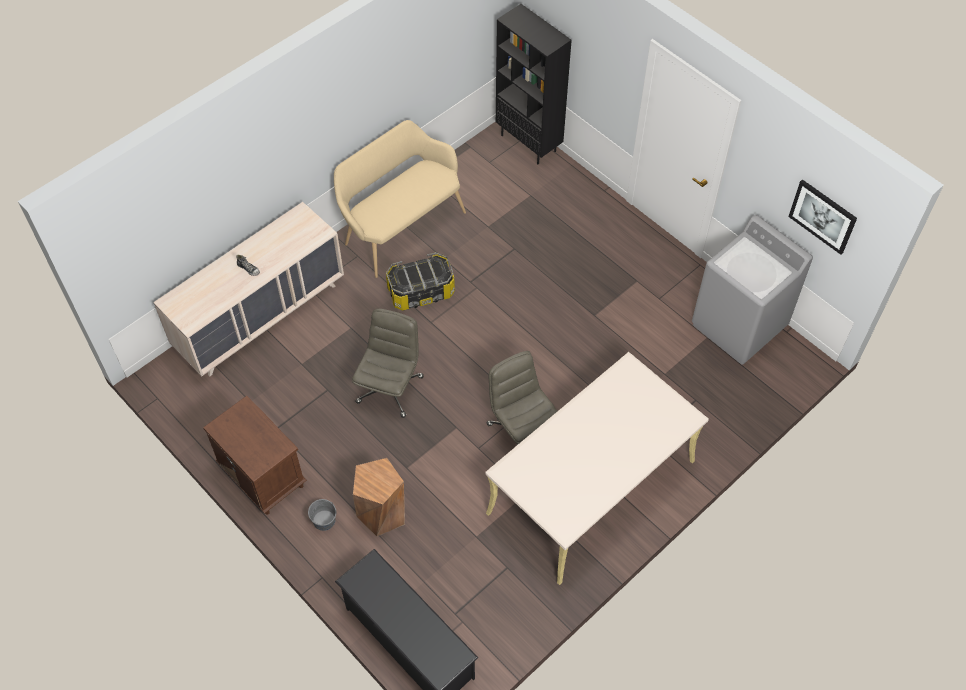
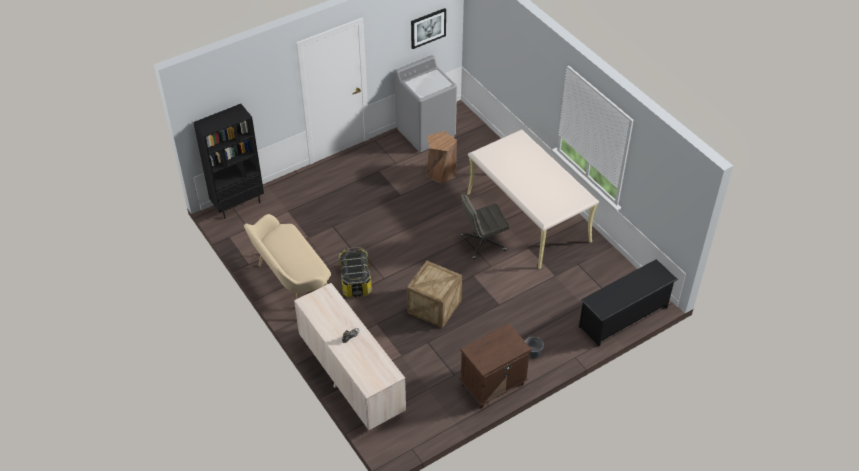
camera: 80 degrees left, 10 degrees down
(382, 513) = (531, 321): brown stool -> brown stool (441, 172)
(390, 388) = (434, 306): grey office chair -> crate

